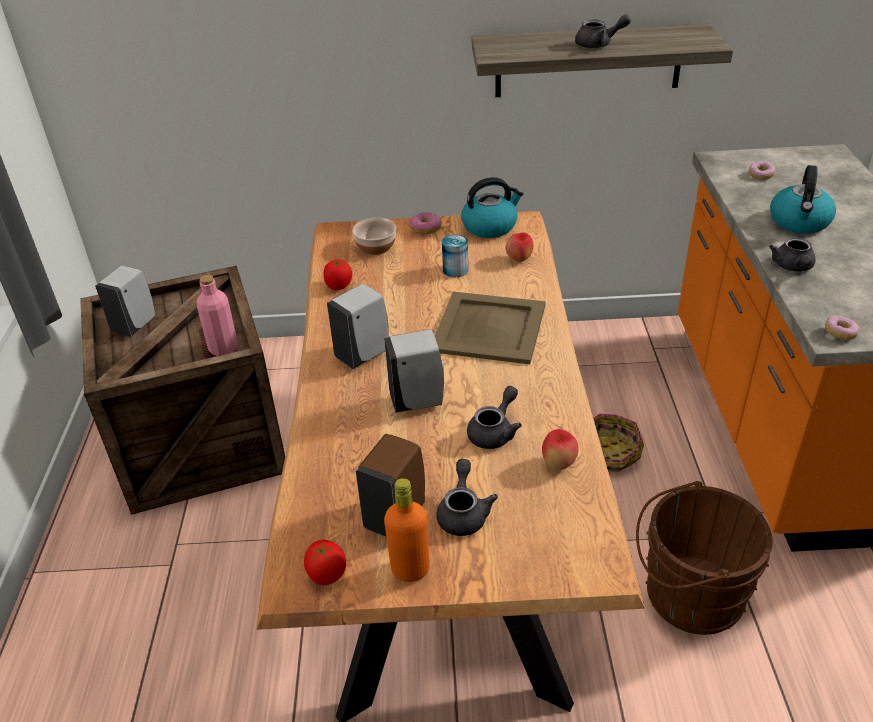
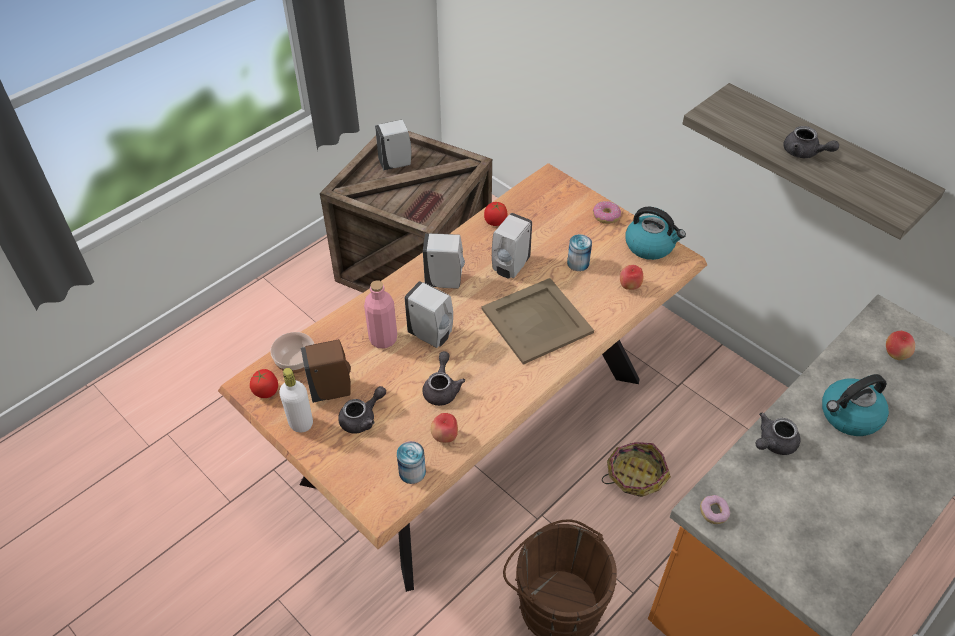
camera: 45 degrees right, 10 degrees up
(223, 348) = (419, 215): pink bottle -> pink bottle (383, 339)
(376, 247) = (556, 208): bowl -> bowl (295, 362)
(405, 308) = (510, 267): none -> white soap dispenser
(410, 569) = (301, 423): orange bottle -> white bottle
(495, 432) = (442, 388): grey teapot -> grey teapot turned 75 degrees counterclockwise
(578, 514) = (412, 472): none -> can
(760, 175) = (895, 355): donut -> apple

